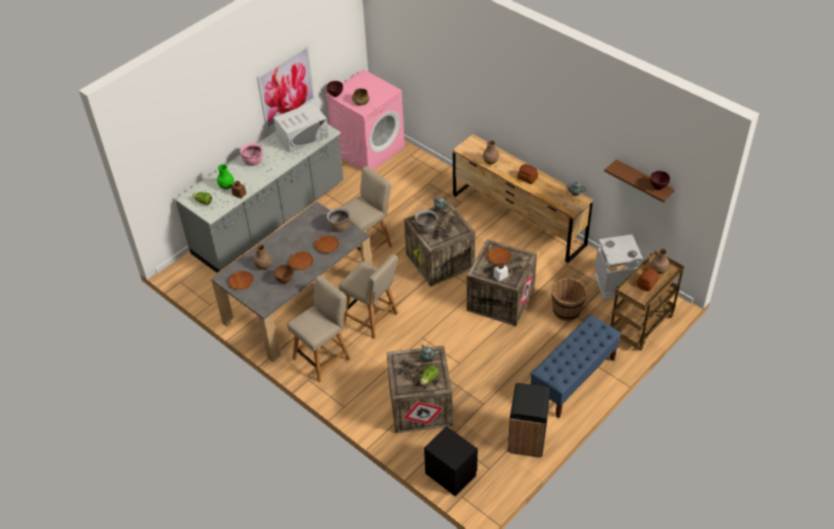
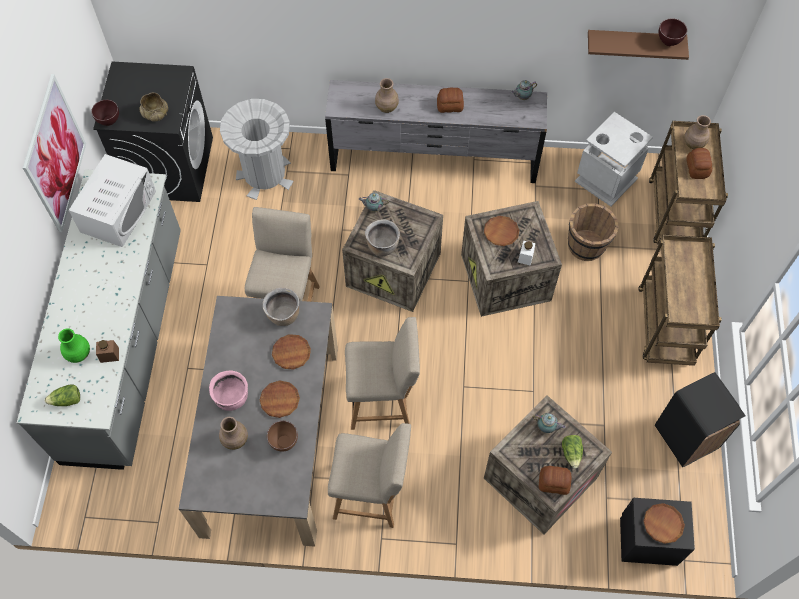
camera: 40 degrees left, 15 degrees up
(241, 281) = (225, 484): brown plate -> brown plate (663, 524)
(253, 162) = (83, 291): pink cooking pot -> pink cooking pot (232, 398)
(324, 357) = (372, 494): beige chair -> beige chair turned 90 degrees clockwise
(369, 150) = (169, 166): pink washing machine -> black washing machine
(405, 385) = (553, 482): none -> bread
(414, 179) = (264, 175): none -> grey trash can
(518, 220) = (433, 159): brown dresser -> grey dresser
(573, 379) = (665, 327): blue bench -> brown cart

